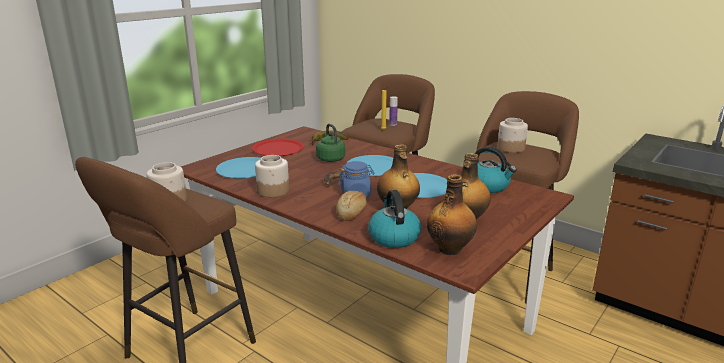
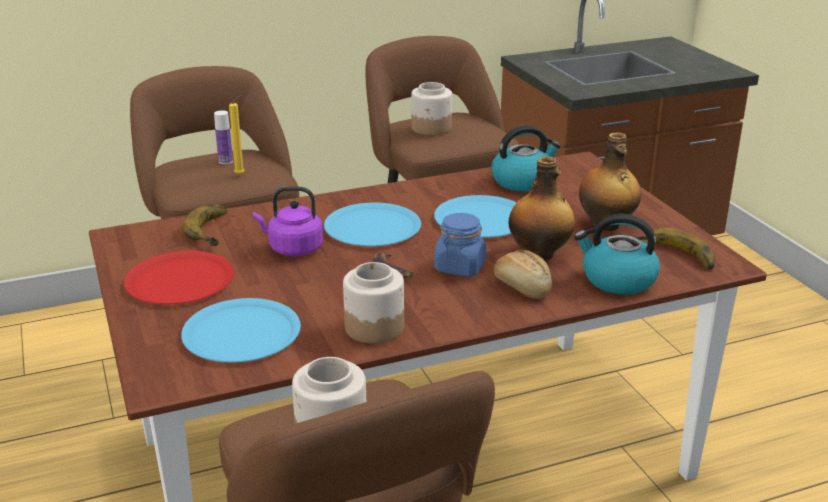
camera: 60 degrees left, 5 degrees up
(330, 158) = (293, 249): green kettle -> purple kettle
(450, 249) = (673, 256): bottle -> banana

